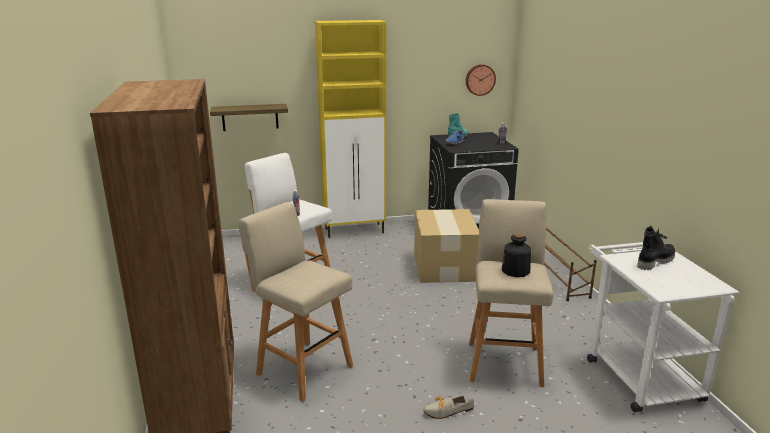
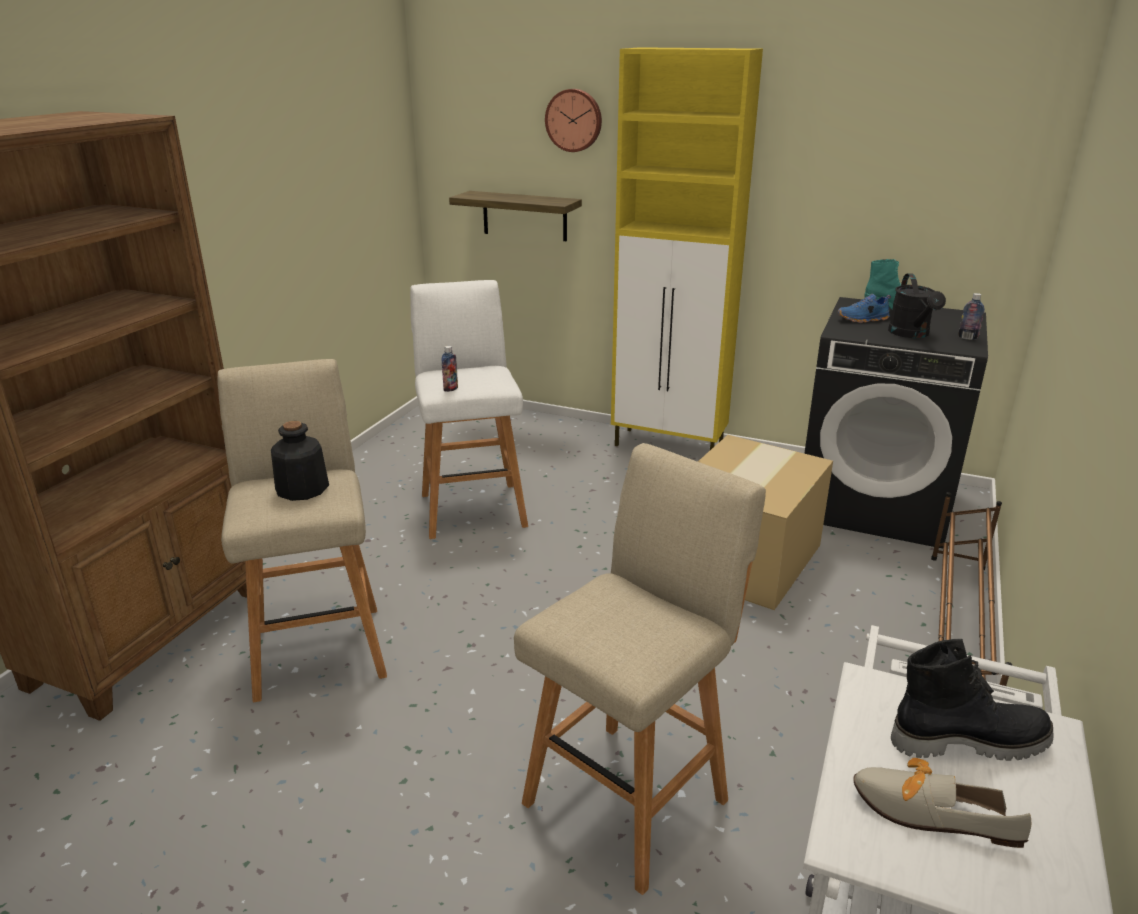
camera: 35 degrees right, 5 degrees up
(444, 411) = (411, 838): shoe -> shoe (923, 810)
(480, 79) = (975, 193): wall clock -> wall clock (574, 120)
(481, 145) = (911, 334): none -> black watering can
(515, 271) = (626, 622): bottle -> bottle (302, 489)

